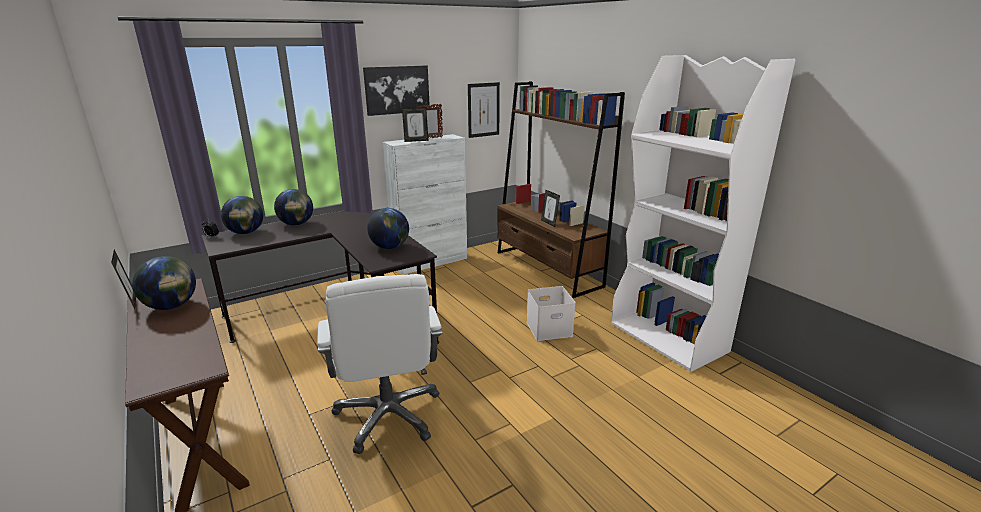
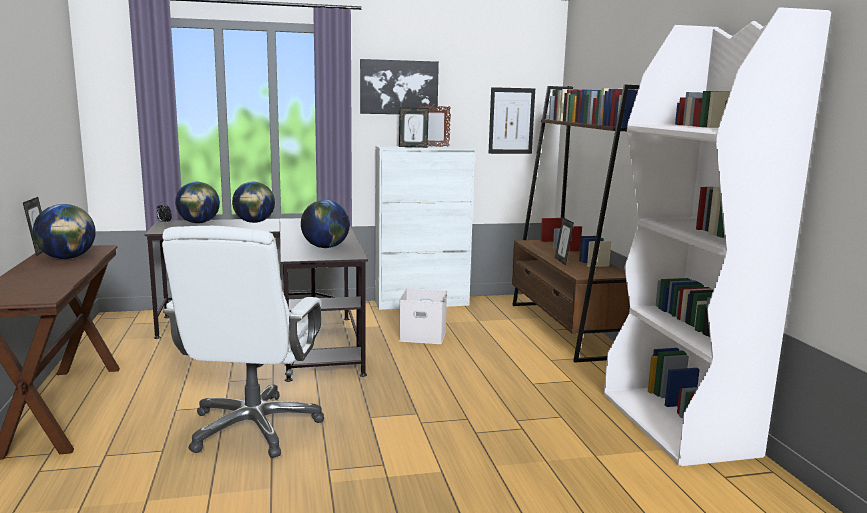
camera: 20 degrees right, 10 degrees down
(549, 328) = (515, 386): white storage box -> white storage box (424, 335)

